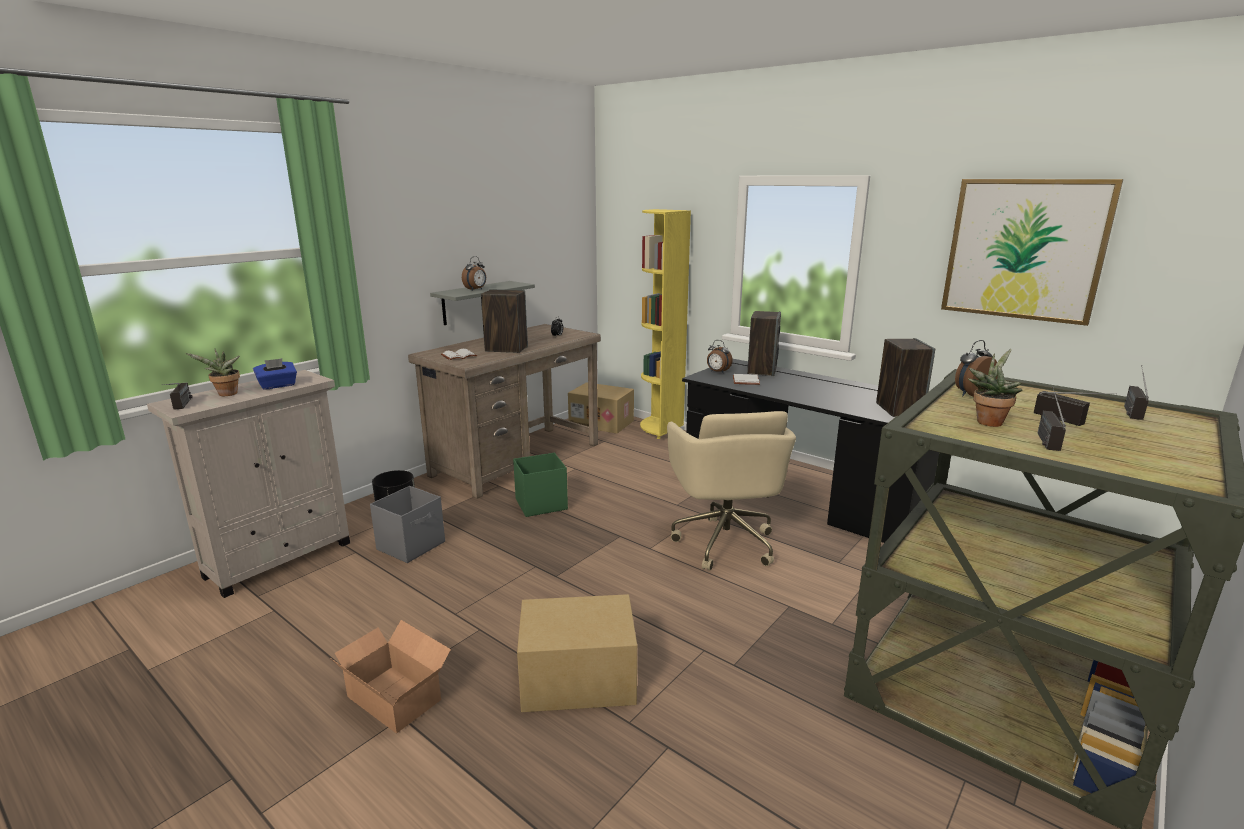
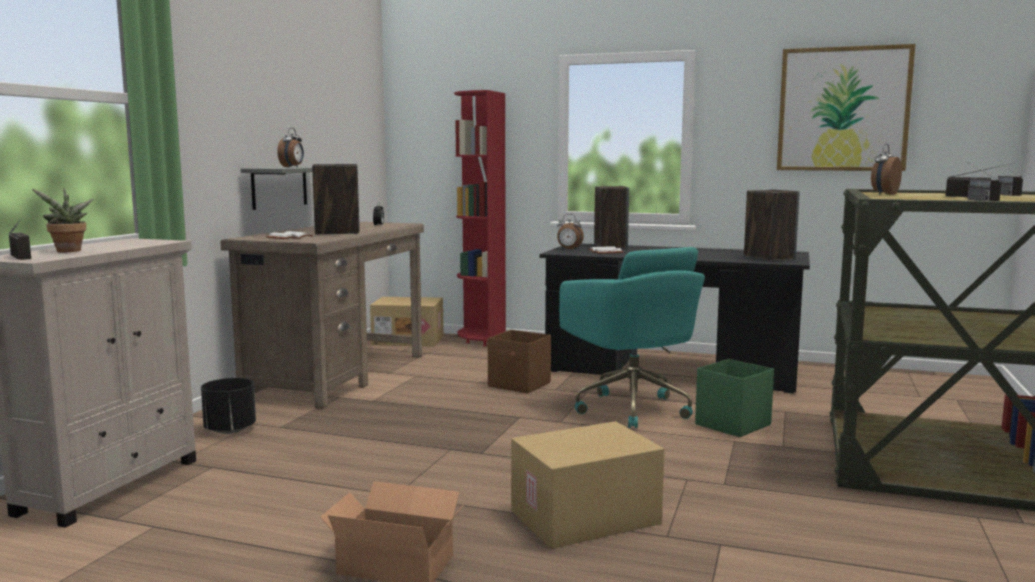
camera: 20 degrees left, 10 degrees down
(277, 385) = (124, 245): blue tissue box -> none
(412, 545) = (282, 453): grey storage box -> none
(540, 504) = (405, 405): green storage box -> green storage box (731, 425)
(650, 494) = (520, 385): none -> brown storage box
(658, 431) = (478, 341): yellow bookcase -> red bookcase
(723, 541) = (629, 408): beige office chair -> turquoise office chair
(988, 421) = (923, 198): potted plant -> none

